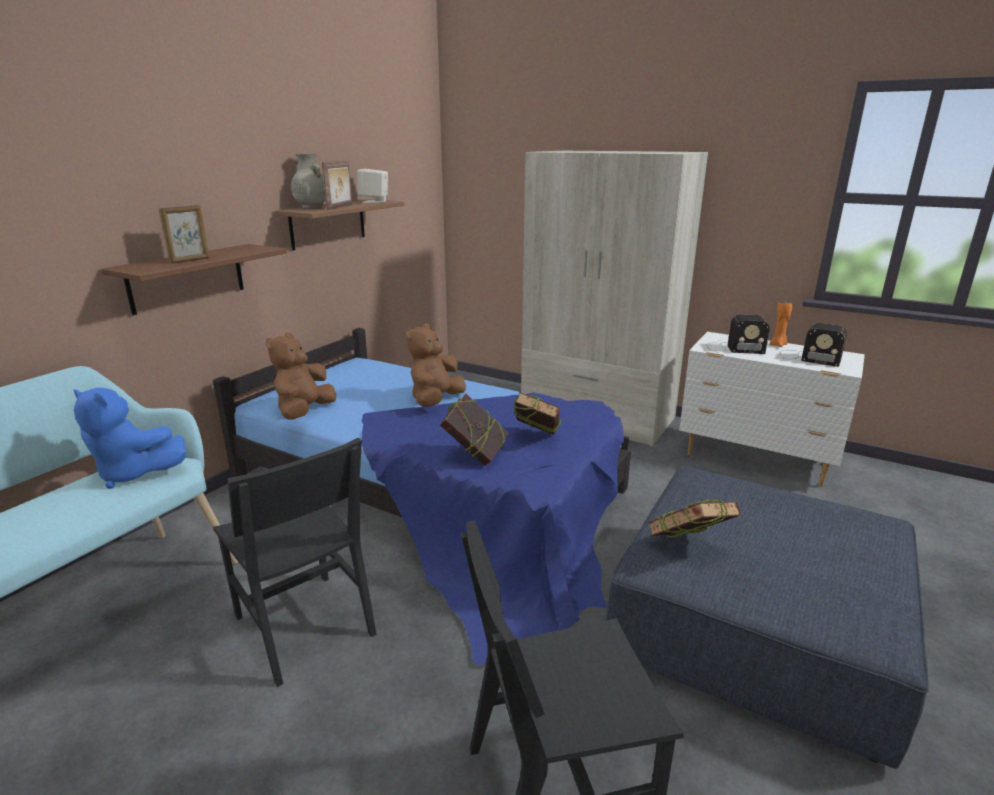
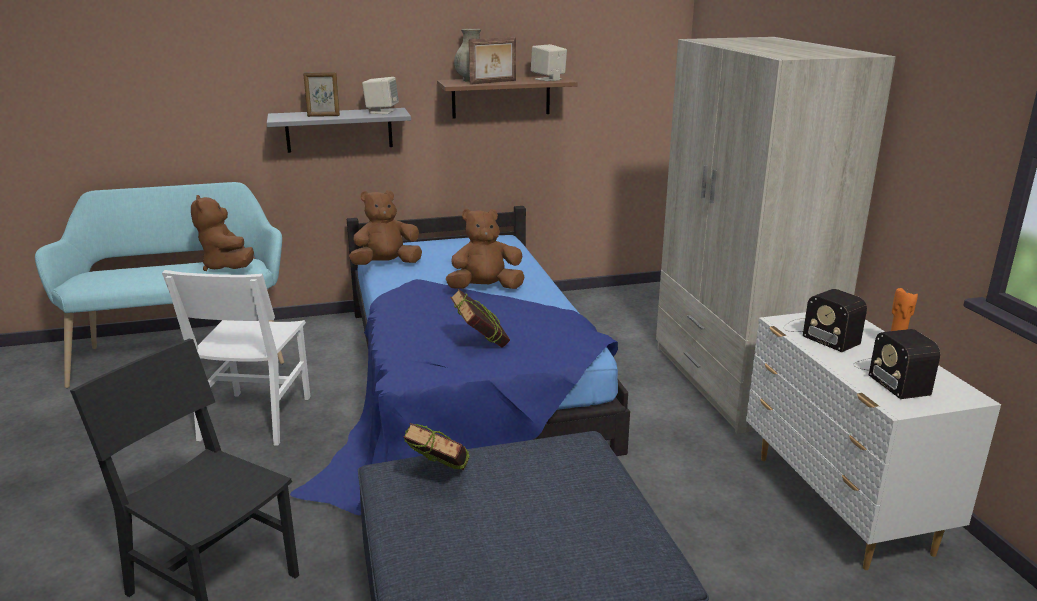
camera: 45 degrees right, 0 degrees up
(133, 474) = (228, 267): blue plush toy -> brown plush toy
(187, 278) = (339, 130): brown shelf -> grey shelf
(242, 249) = (381, 112): none -> beige speaker
(303, 625) = (255, 417): black chair -> white chair
(475, 455) = (411, 336): book -> none

